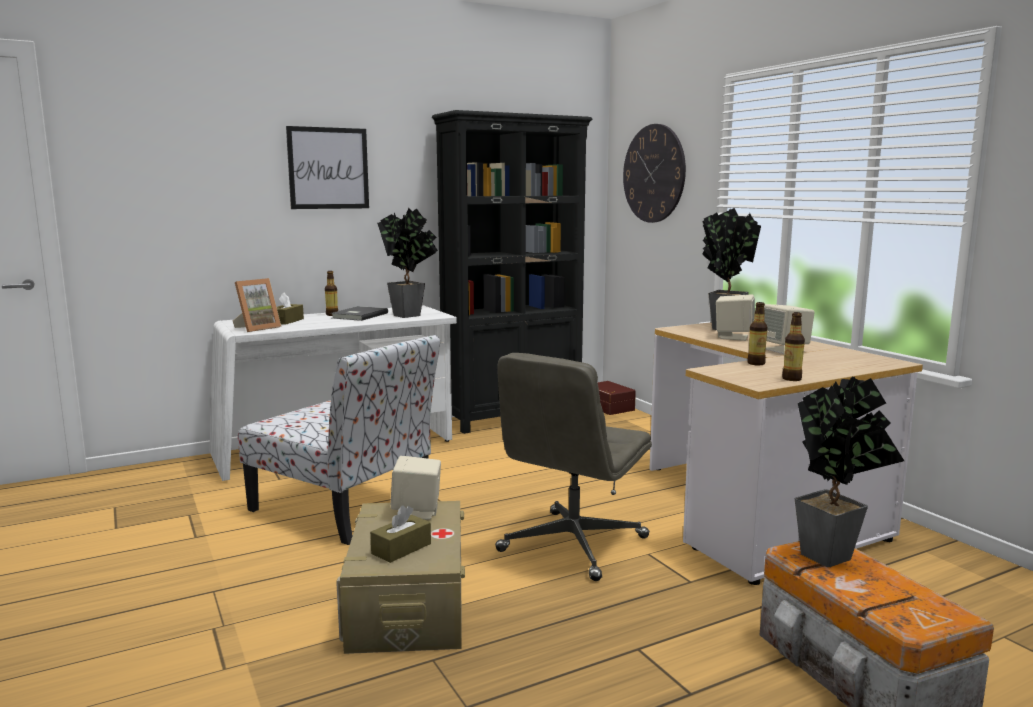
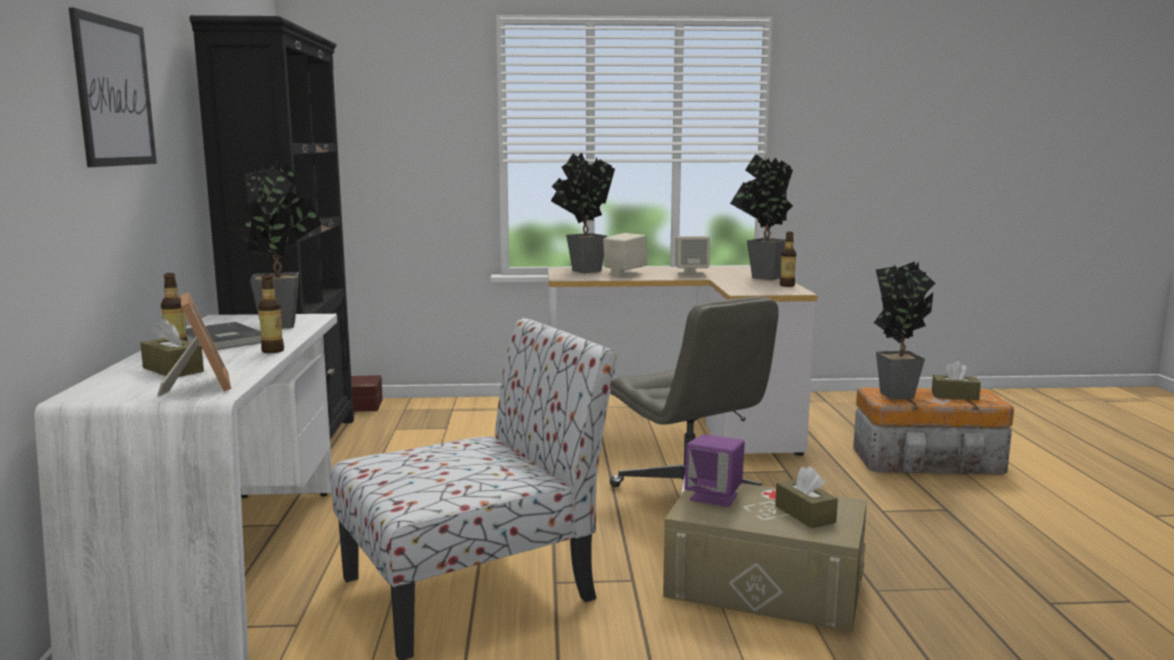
camera: 65 degrees left, 0 degrees up
(417, 513) = (714, 497): beige speaker -> purple speaker
(654, 173) = (383, 117): wall clock -> none
(756, 363) = (730, 283): bottle -> bottle (273, 351)
(823, 369) = (762, 278): none -> potted plant
(891, 594) = (954, 396): none -> brown tissue box

